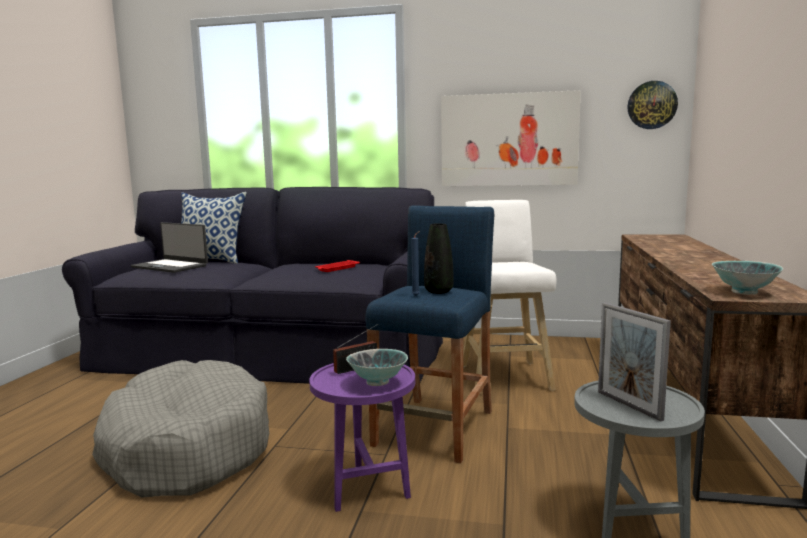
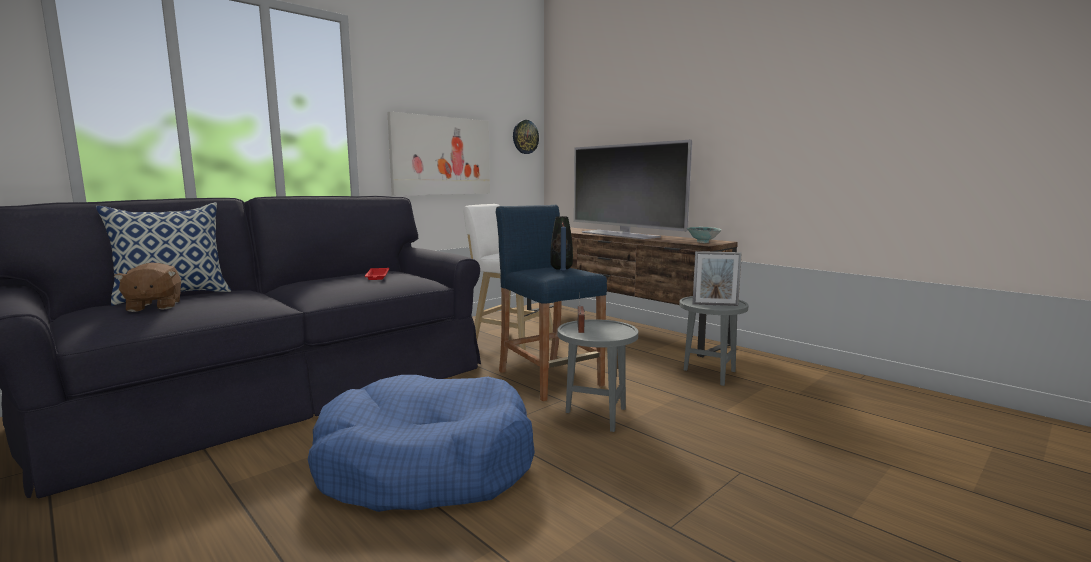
camera: 55 degrees left, 0 degrees up
(170, 266) = (153, 306): laptop -> brown plush toy
(186, 448) = (426, 465): grey dog bed -> blue dog bed
(366, 487) = (596, 416): purple side table -> grey side table
(378, 382) = (617, 328): bowl -> none
(691, 258) = (620, 234): none -> television

